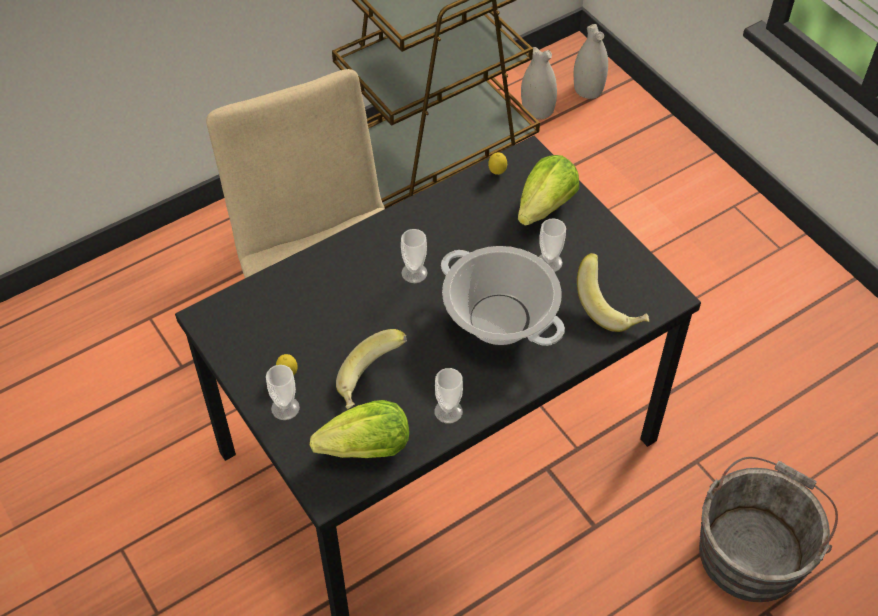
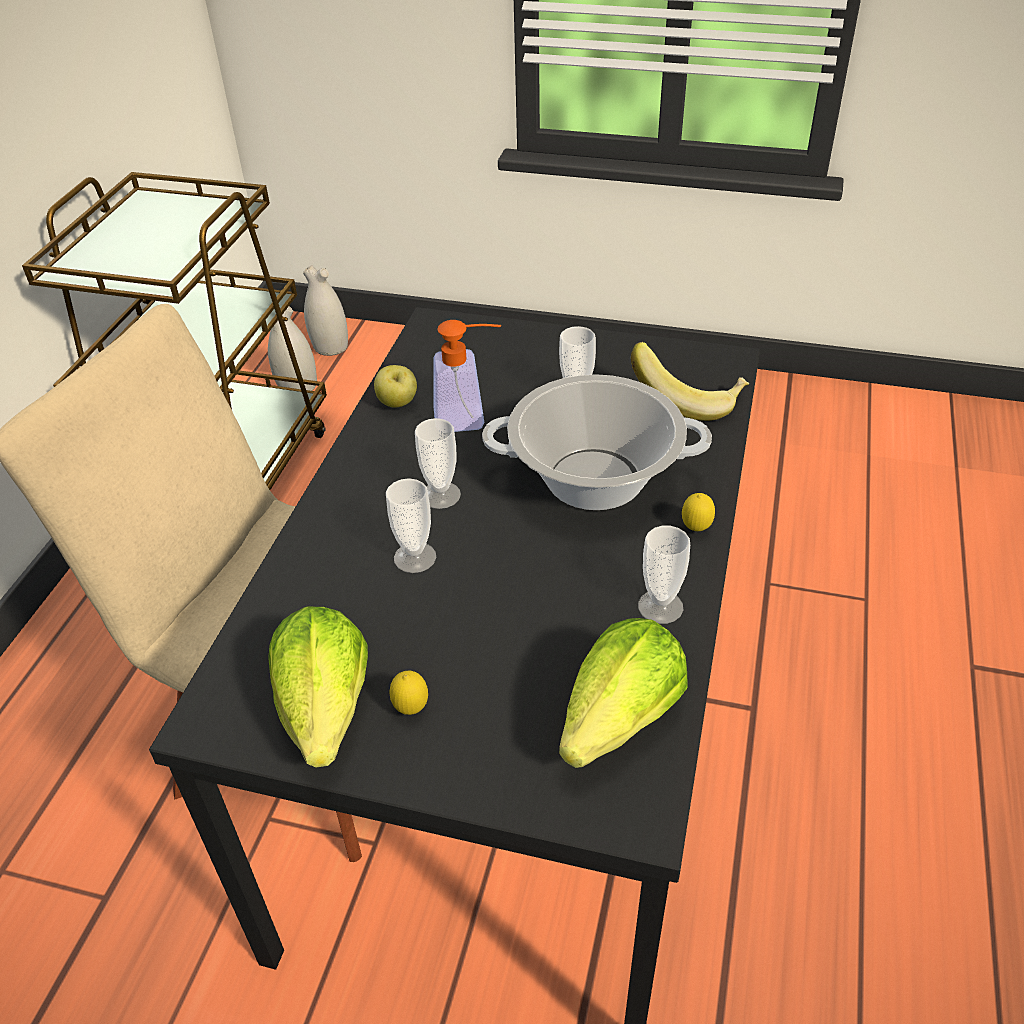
camera: 40 degrees left, 10 degrees down
(285, 408) = (455, 752): cup -> cup (415, 557)
(372, 382) = (532, 640): banana -> none
(452, 199) = (397, 403): none -> apple
(479, 235) = (469, 417): none -> soap dispenser
(497, 173) = (418, 355): lemon -> lemon (696, 529)
(545, 207) = (508, 356): lettuce -> lettuce (326, 709)
(754, 548) = (897, 619): grey bucket -> none

